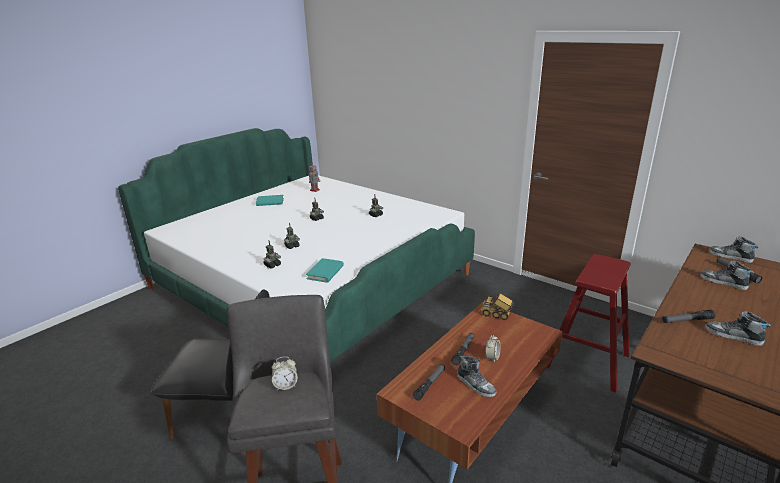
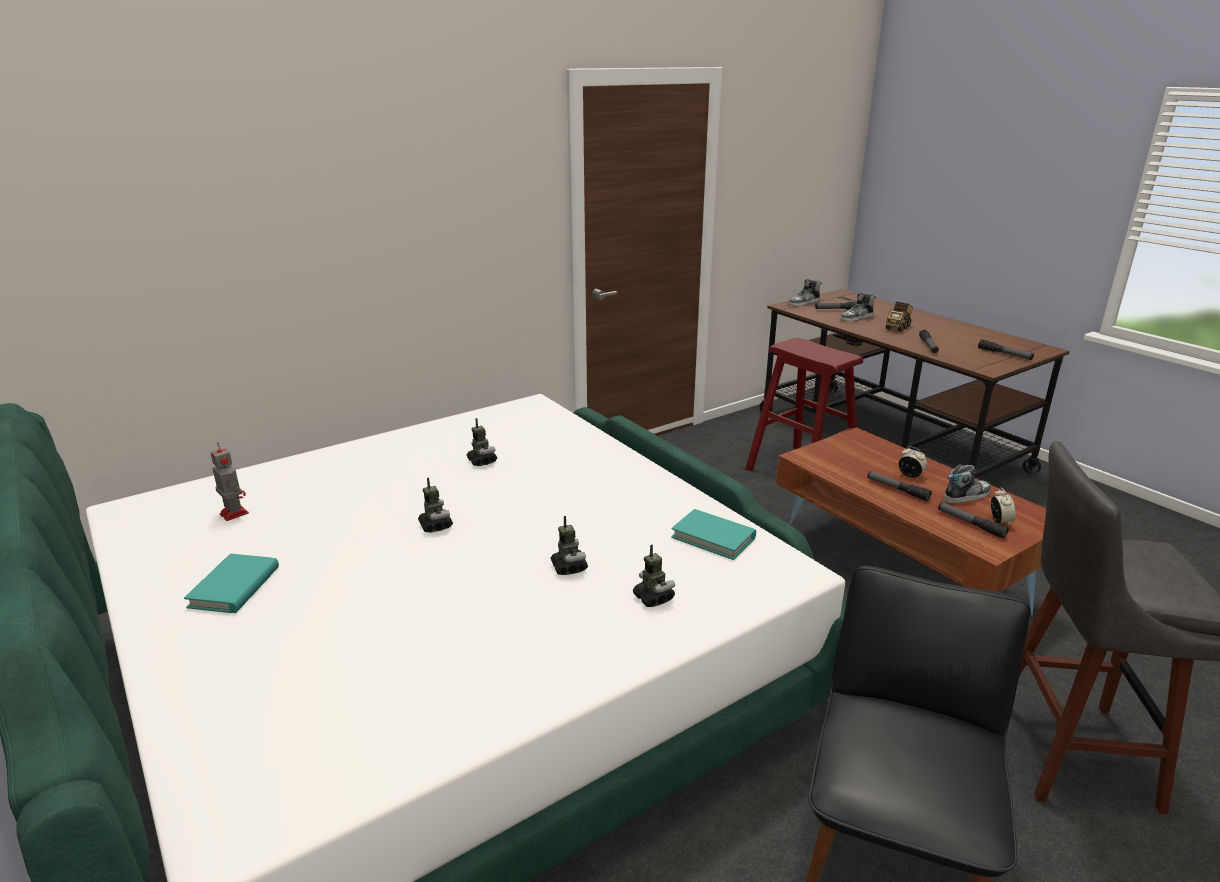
camera: 75 degrees left, 0 degrees up
(286, 385) = (1135, 562): alarm clock -> alarm clock (1000, 521)
(496, 314) = (814, 453): toy truck -> toy truck (898, 327)
(723, 367) = (1004, 354): none -> flashlight
(733, 336) = (953, 339): shoe -> none

